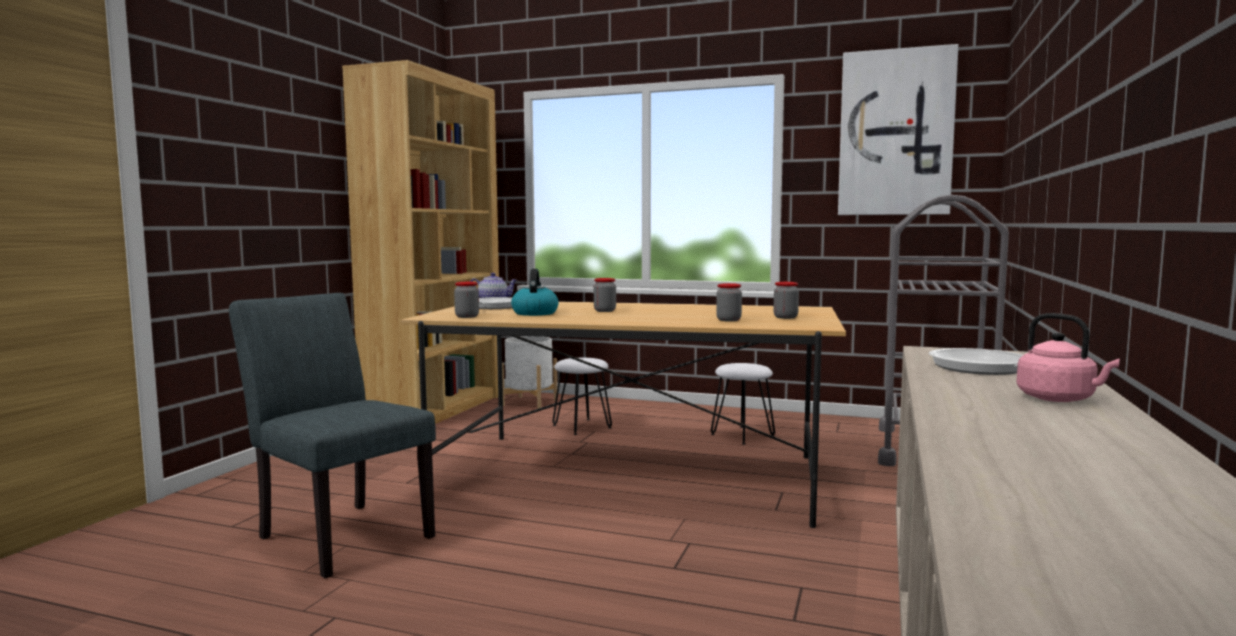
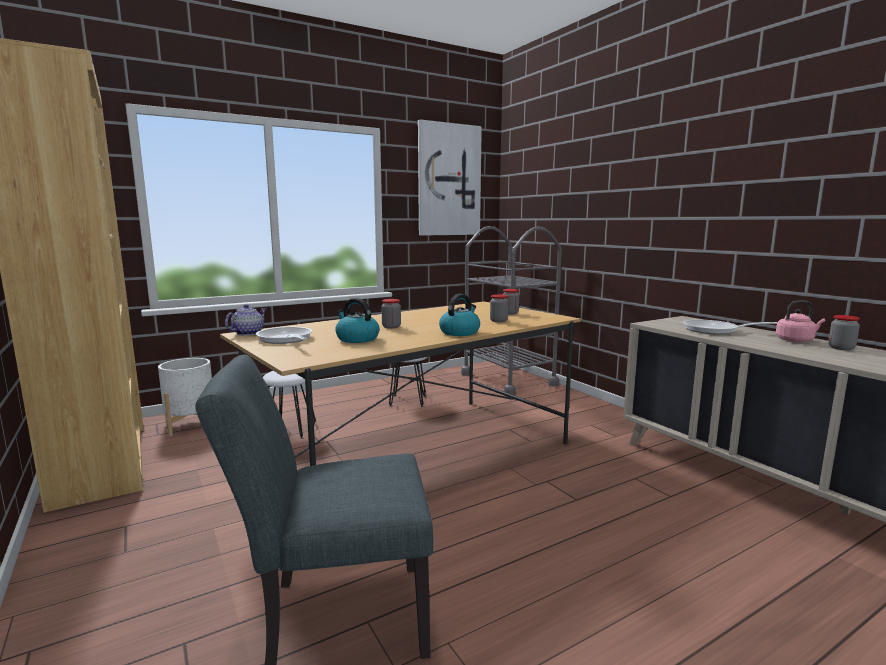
camera: 50 degrees left, 5 degrees up
(467, 316) = (325, 354): jar -> jar (841, 348)
(634, 321) = (460, 332): none -> kettle

